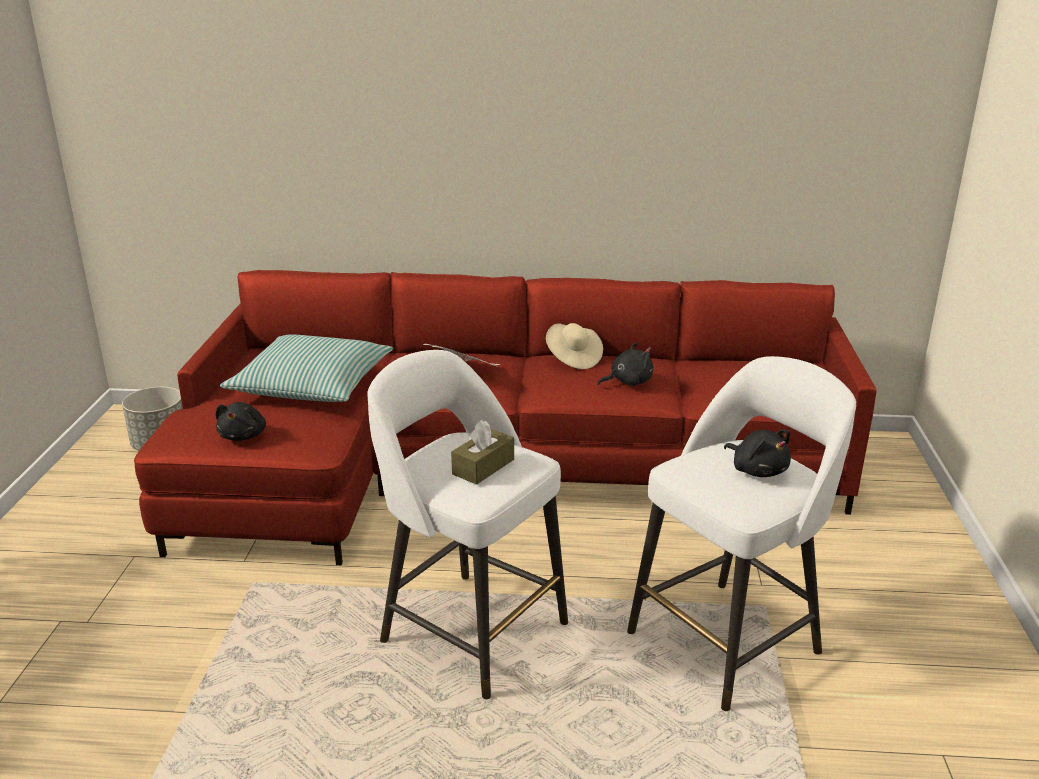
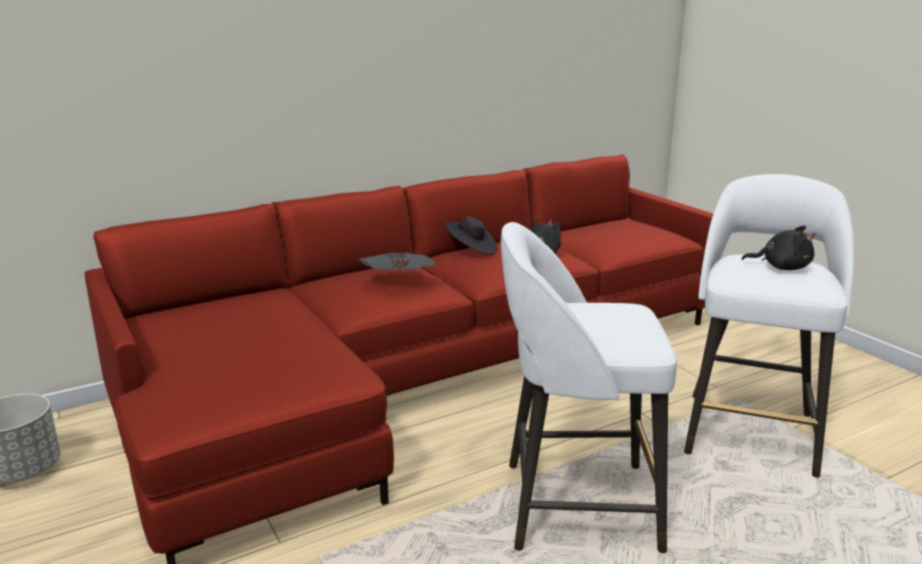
camera: 35 degrees left, 5 degrees down
(244, 436) = (256, 390): black plush toy -> none
(312, 385) = (257, 328): pillow -> none
(483, 467) = (610, 321): brown tissue box -> none
(573, 358) = (471, 250): beige hat -> black hat

